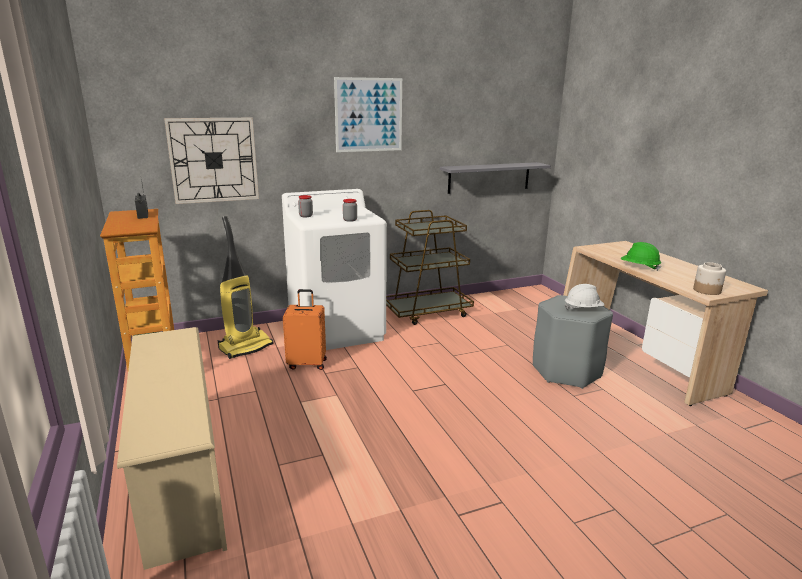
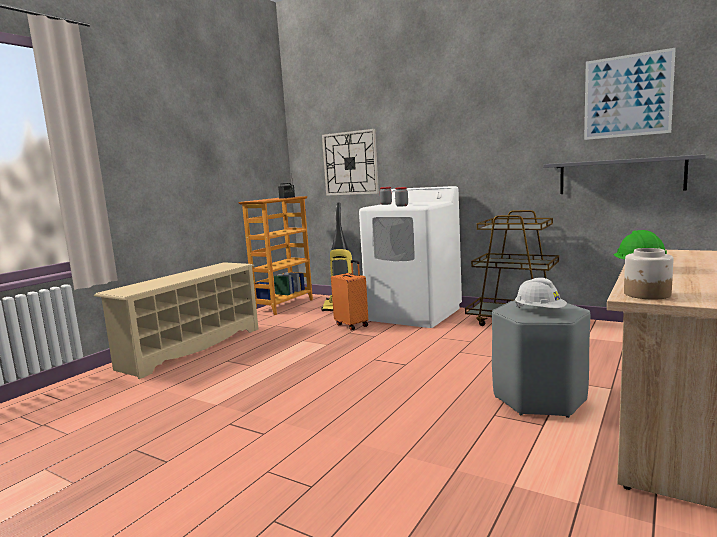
camera: 55 degrees right, 10 degrees down
(368, 115) = (469, 116): picture -> picture (627, 96)

